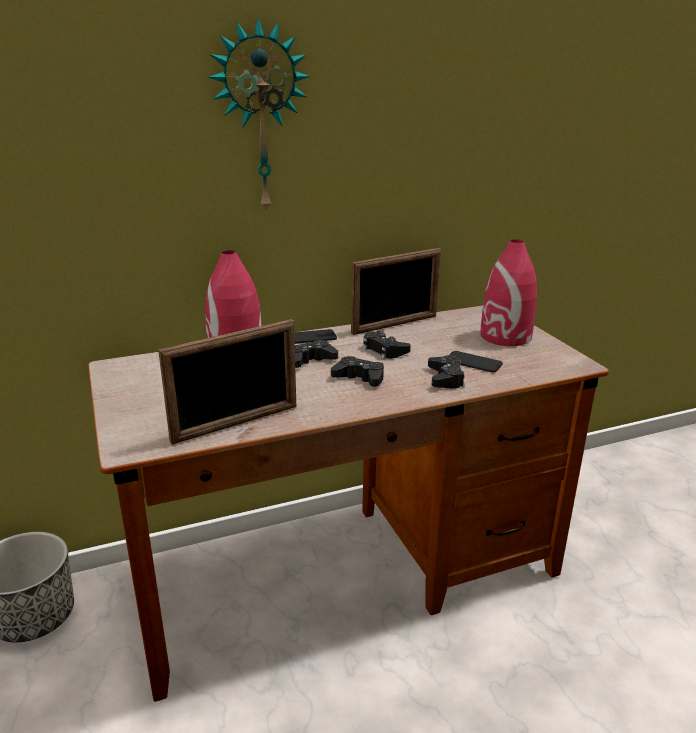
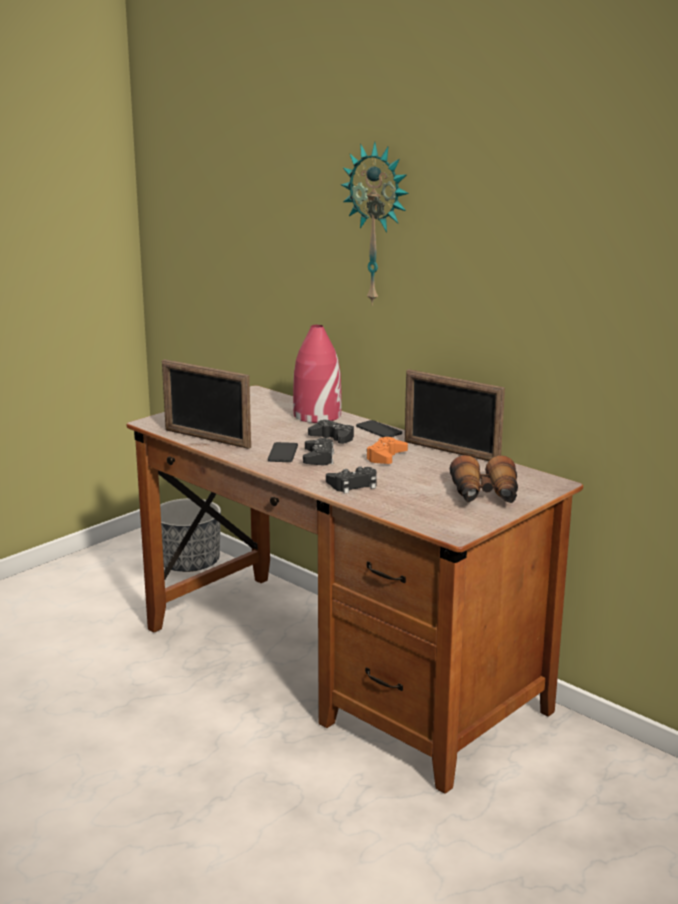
camera: 65 degrees right, 5 degrees down
(384, 350) = (385, 457): black game controller -> orange game controller
(473, 362) = (401, 491): phone -> phone (283, 453)
(506, 336) = (485, 496): red vase -> binoculars

